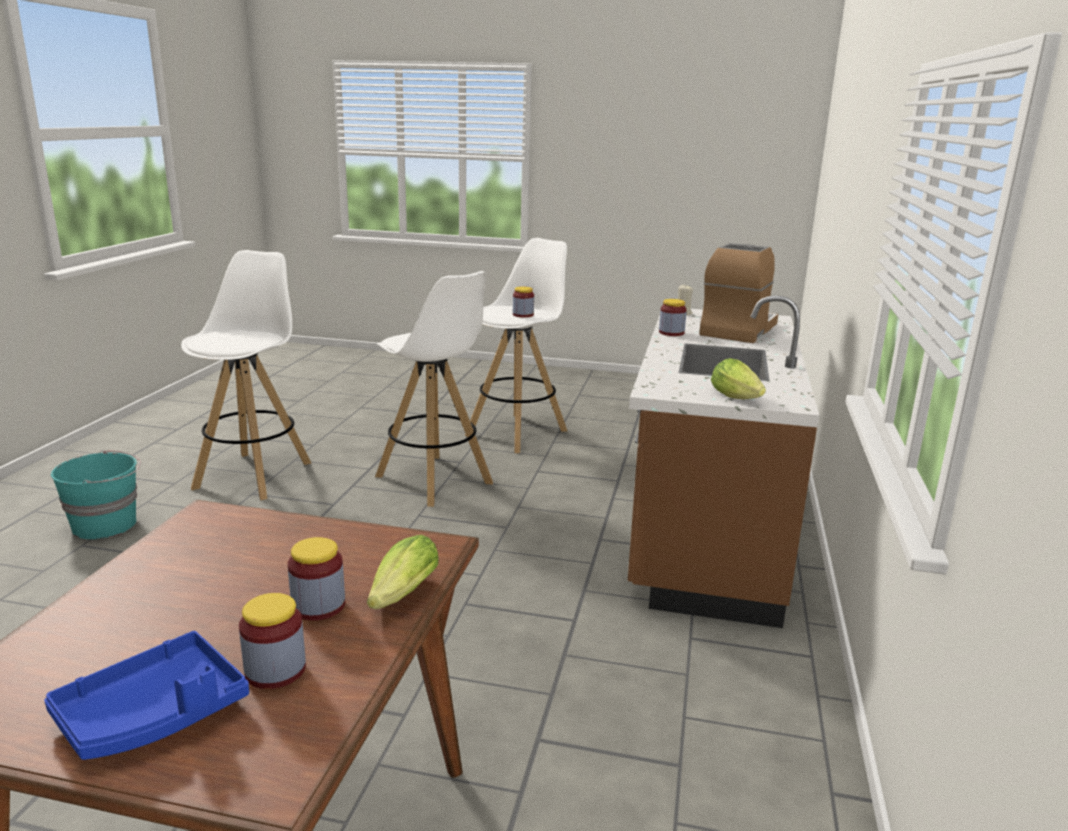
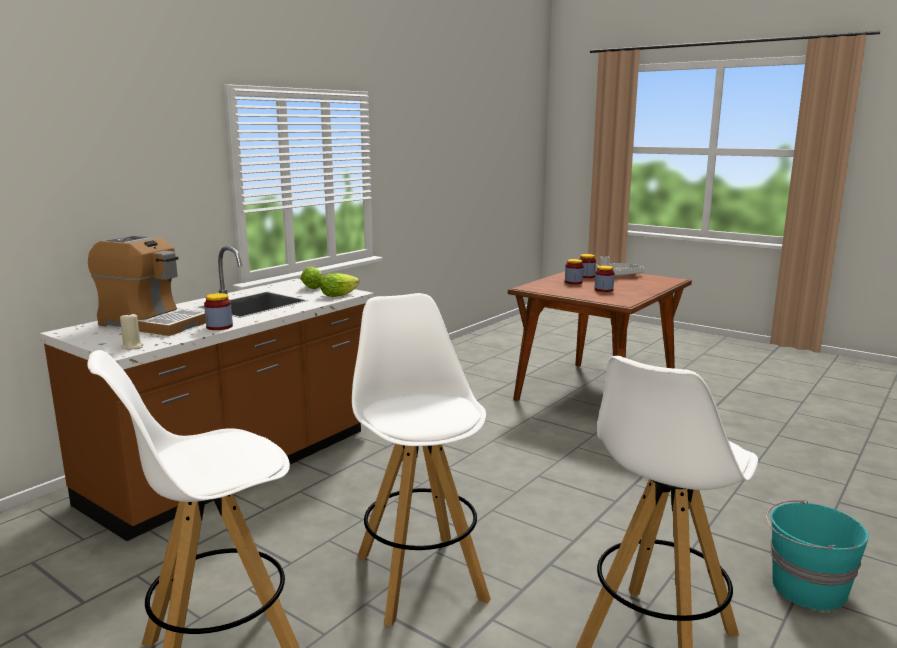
camera: 155 degrees left, 5 degrees down
(154, 714) = (617, 275): blue tray -> grey tray
(400, 598) = (546, 281): lettuce -> lettuce (341, 294)
(523, 315) = (224, 441): jar -> jar (603, 290)
(738, 330) = (152, 323): coffee machine -> coffee machine turned 120 degrees counterclockwise

